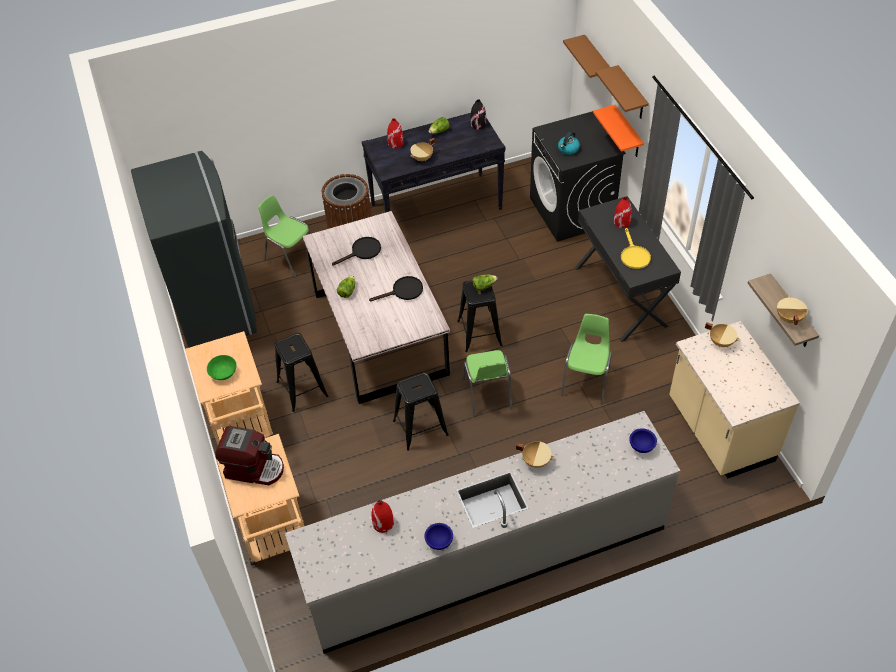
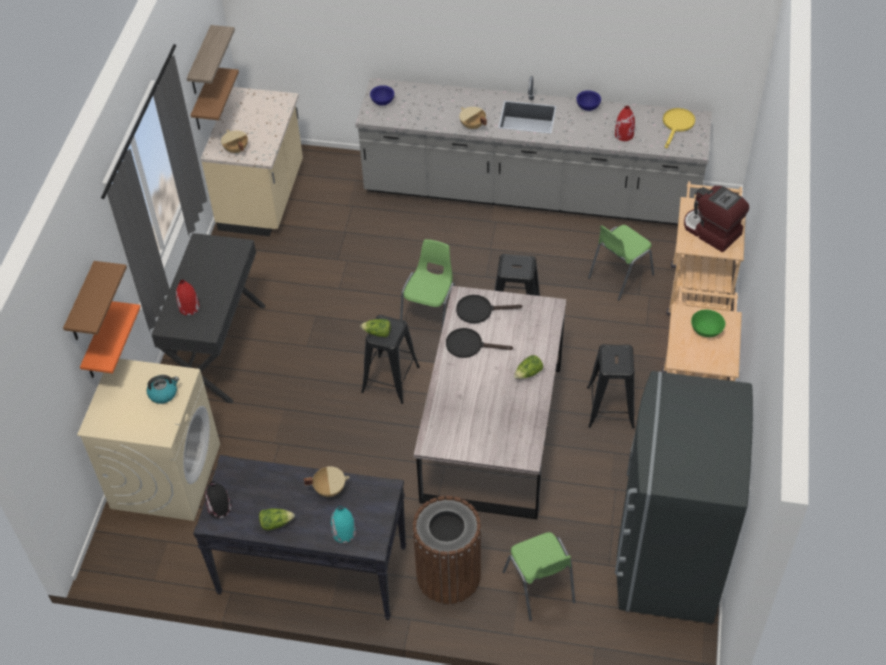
camera: 150 degrees left, 0 degrees up
(362, 252) = (482, 414): black frying pan -> black frying pan (479, 310)
(395, 143) = (344, 533): red vase -> turquoise vase
(572, 211) = (166, 475): black washing machine -> beige washing machine
(586, 381) = (330, 286): green chair -> green chair (619, 276)
(597, 62) = (50, 398): brown shelf -> brown shelf (203, 101)
(634, 255) = (216, 267): yellow frying pan -> yellow frying pan (677, 125)
(788, 318) = (217, 43): beige cooking pot -> none

